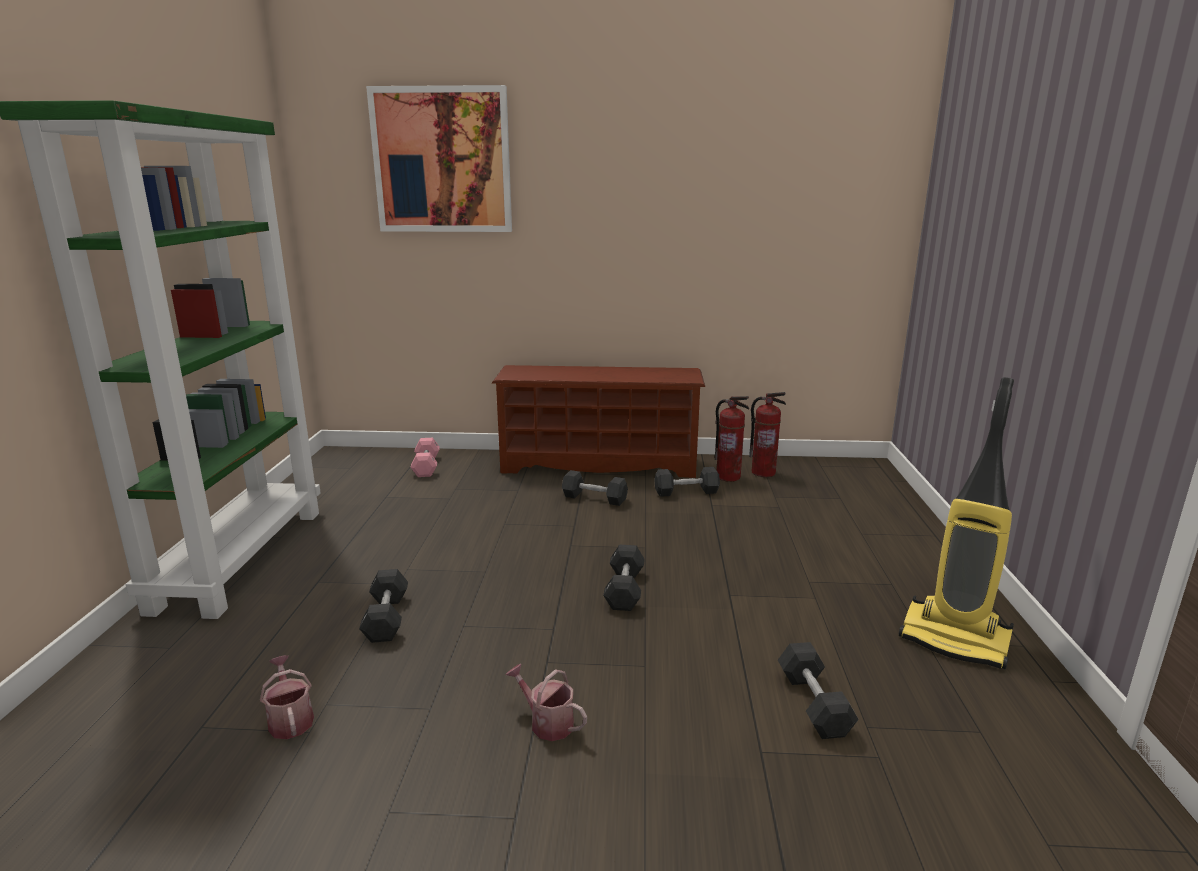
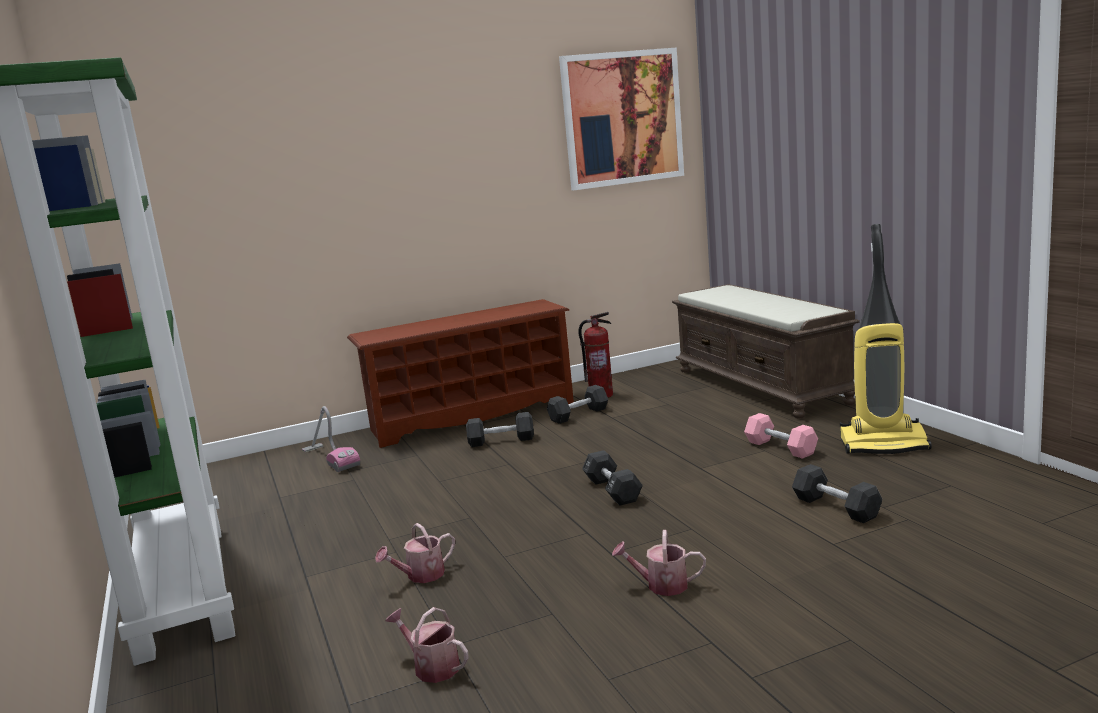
camera: 25 degrees left, 5 degrees down
(386, 618) = (421, 576): black dumbbell -> watering can
(426, 466) = (289, 464): pink dumbbell -> pink dumbbell (780, 448)
(442, 161) = (250, 123): picture -> picture (622, 118)
(457, 471) = (330, 458): none -> vacuum cleaner
(763, 472) = (627, 385): fire extinguisher -> none
(894, 516) = (762, 386): none -> brown bench

